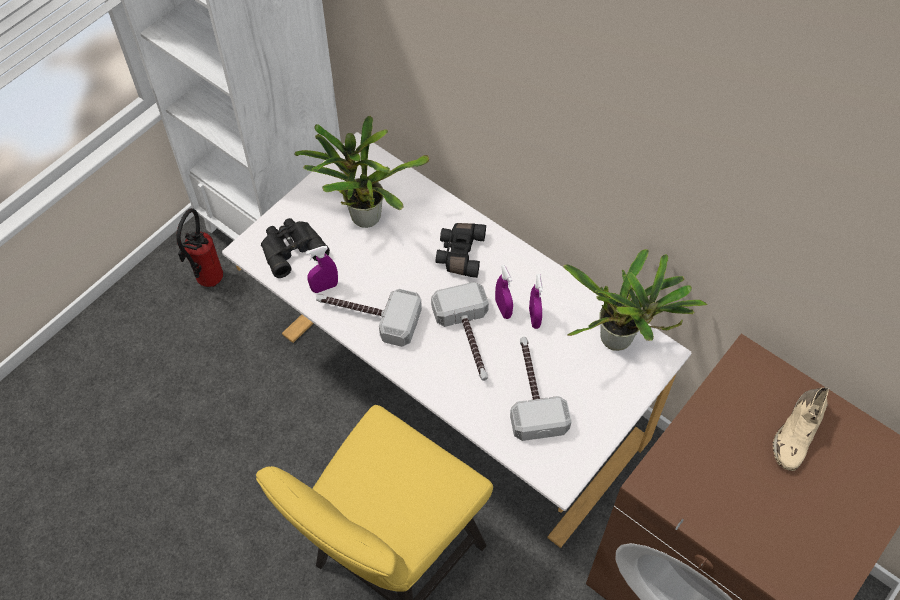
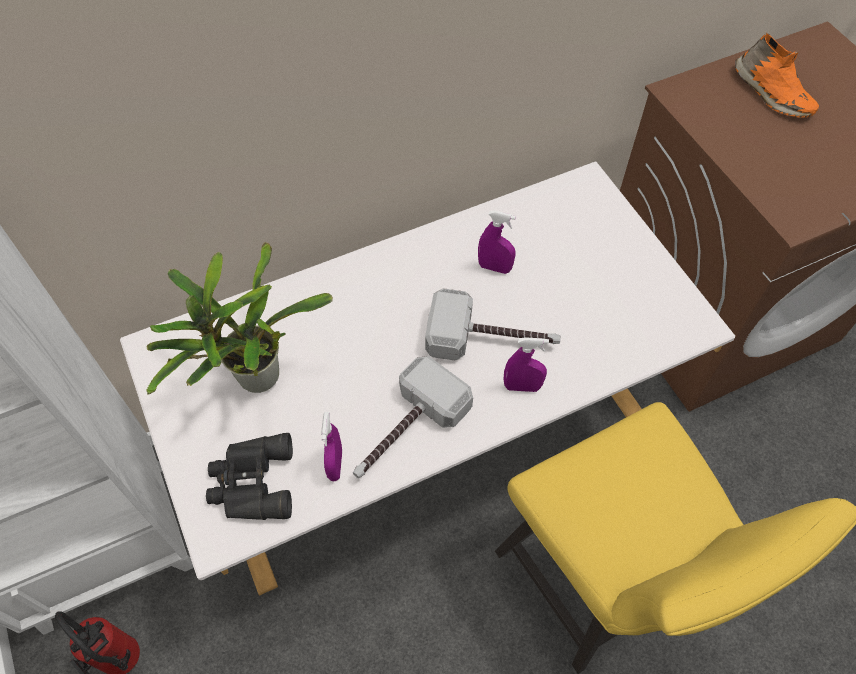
camera: 65 degrees left, 0 degrees up
(459, 254) = (371, 302): black binoculars -> none
(503, 309) = (468, 290): purple spray bottle -> purple spray bottle (522, 387)
(532, 391) = (584, 306): hammer -> none
(620, 341) = (559, 208): potted plant -> none
(797, 432) = (770, 93): beige shoe -> orange shoe

